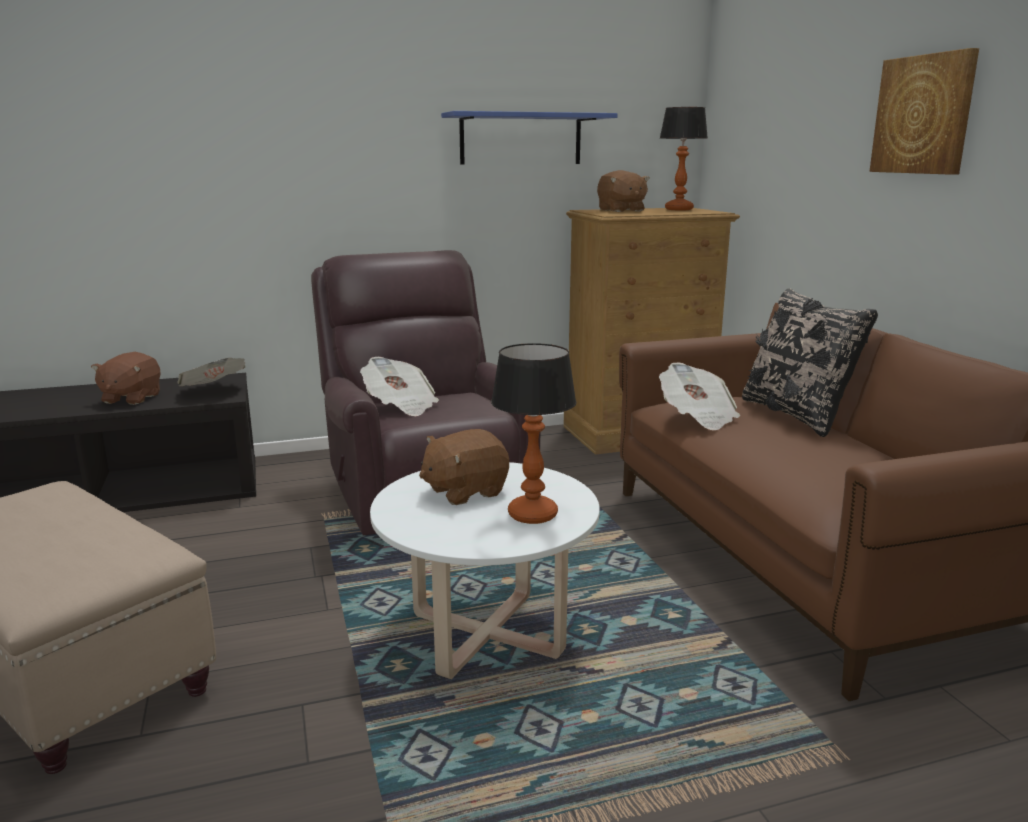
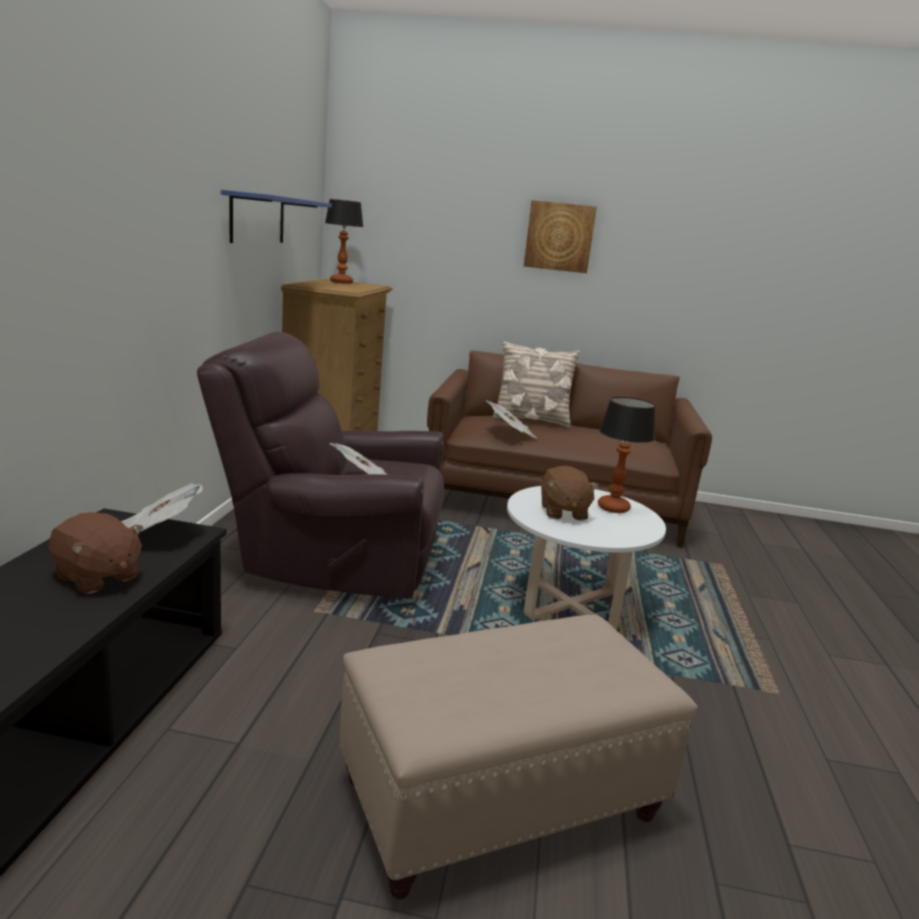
camera: 65 degrees left, 0 degrees up
(620, 210) = (320, 285): brown plush toy -> none
(794, 416) = (531, 420): black pillow -> beige pillow

